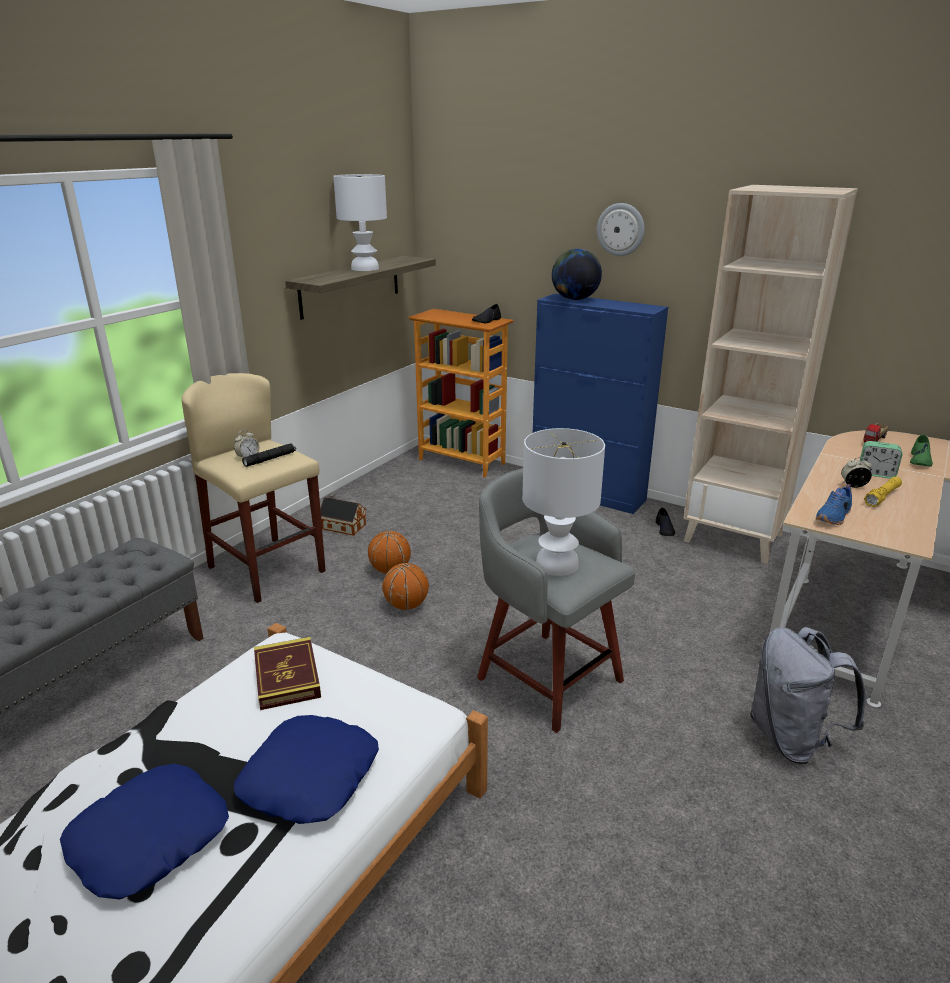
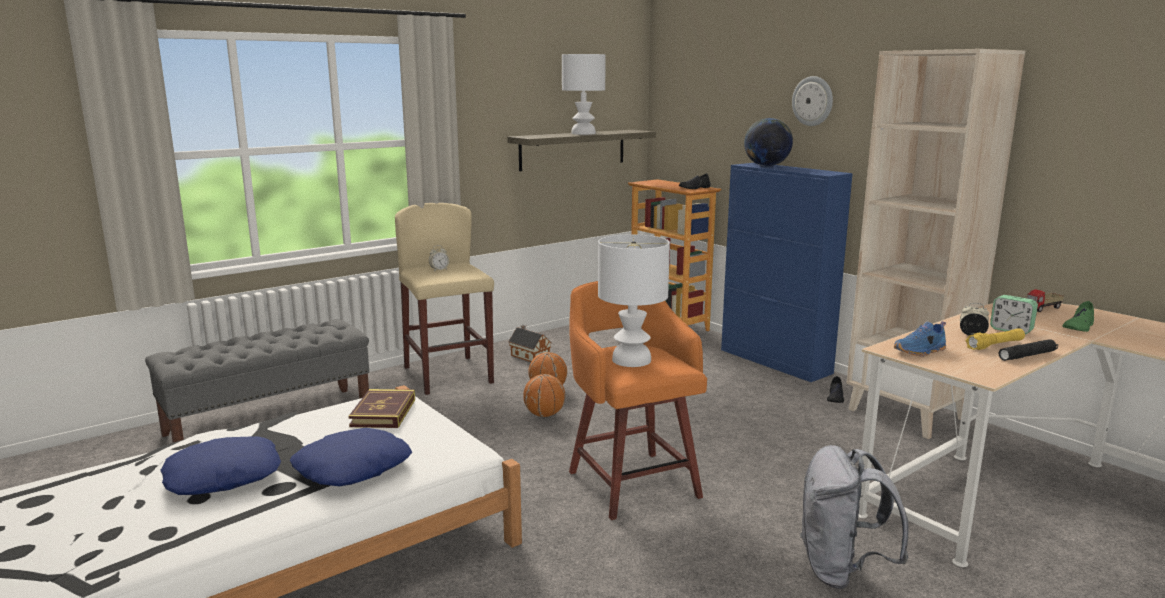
camera: 20 degrees right, 10 degrees down
(270, 459) = (455, 272): black flashlight -> black flashlight (1027, 356)
(546, 676) = (632, 482): grey stool -> orange stool

